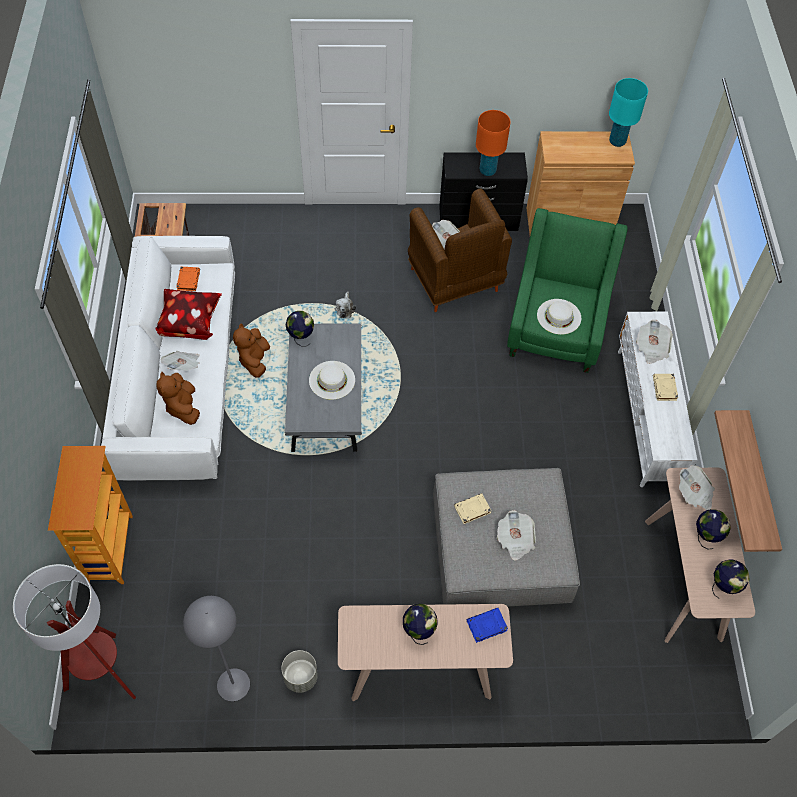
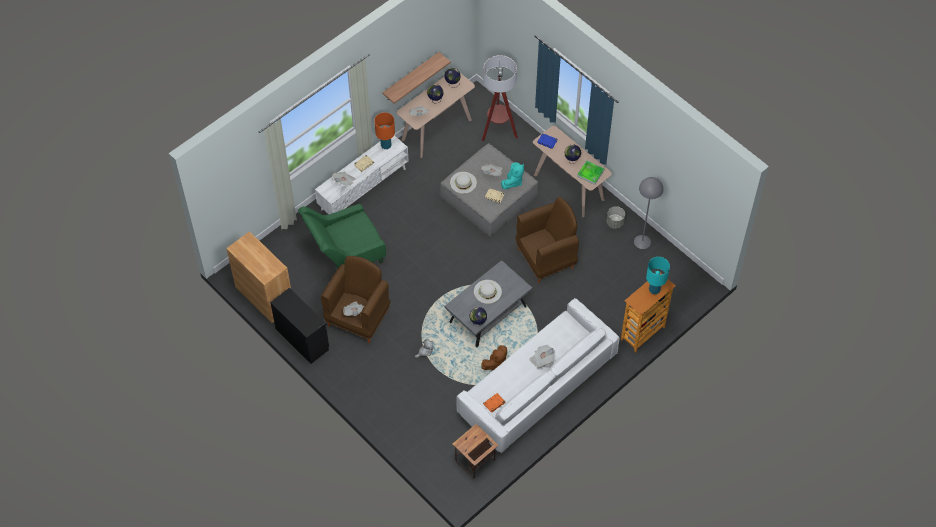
camera: 130 degrees left, 0 degrees up
(104, 673) = (687, 287): floor lamp -> floor lamp (498, 131)
(183, 407) = (561, 340): brown plush toy -> none
(189, 322) = (517, 380): pillow -> none
(335, 535) = (546, 258): none -> brown armchair
(369, 635) = (590, 173): none -> tray
(476, 554) = (513, 181): none -> turquoise plush toy
(487, 170) = (301, 308): orange table lamp -> orange table lamp (386, 145)
(559, 316) = (359, 230): white hat -> white hat (463, 182)
(617, 141) = (239, 247): turquoise table lamp -> turquoise table lamp (654, 289)

